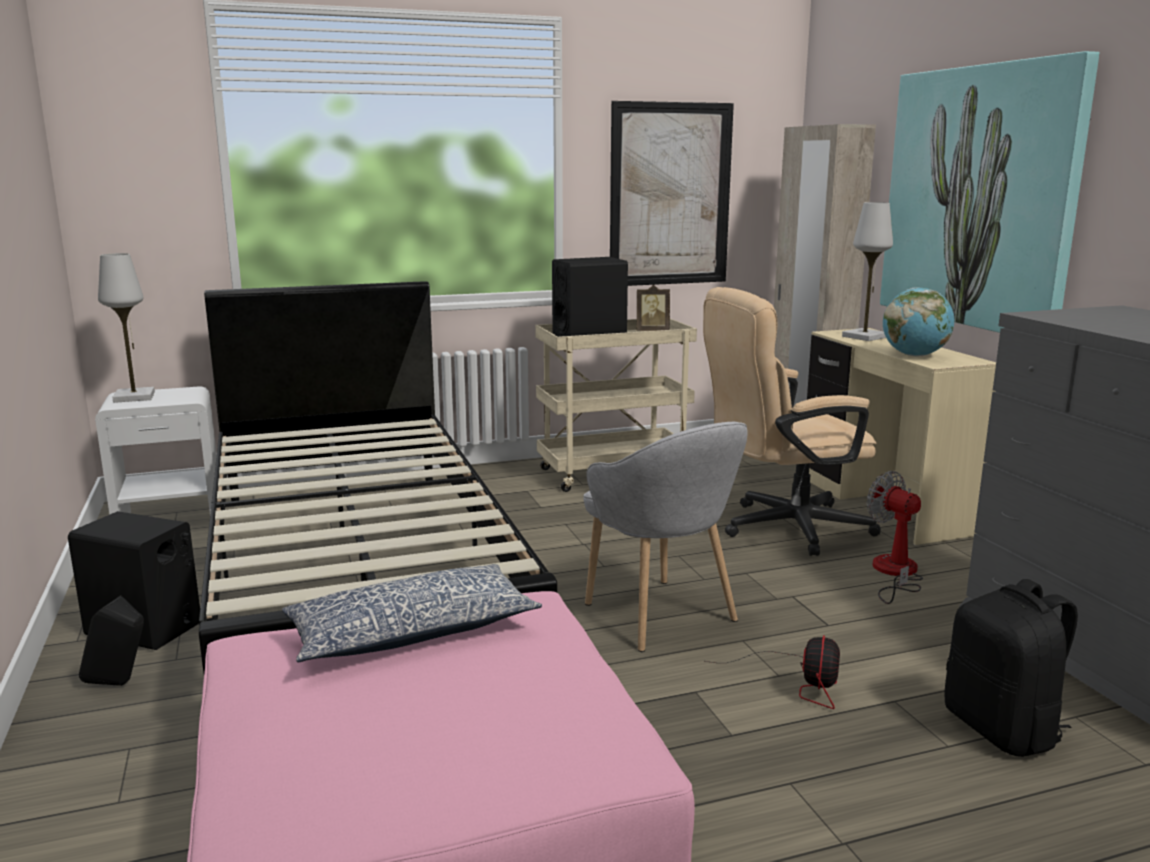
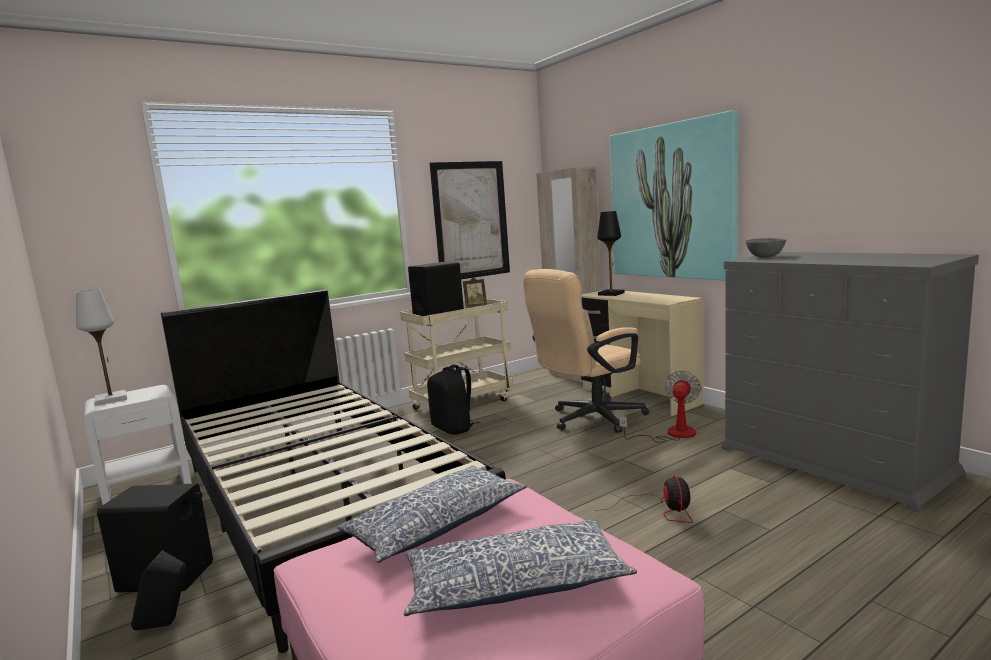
camera: 15 degrees left, 5 degrees down
(447, 726) = (514, 585): none -> pillow
(660, 616) = (548, 487): grey armchair -> none
(865, 337) = (611, 294): white table lamp -> black table lamp
(894, 574) = (671, 434): fan -> fan turned 75 degrees clockwise
(914, 355) = (650, 299): globe -> none
(1003, 730) = (793, 513): black backpack -> black backpack (454, 428)
(1079, 313) = (765, 257): none -> grey bowl

